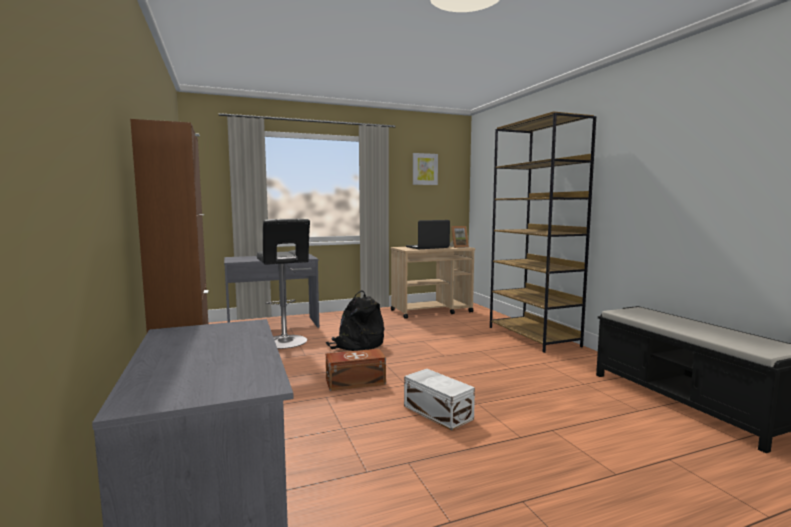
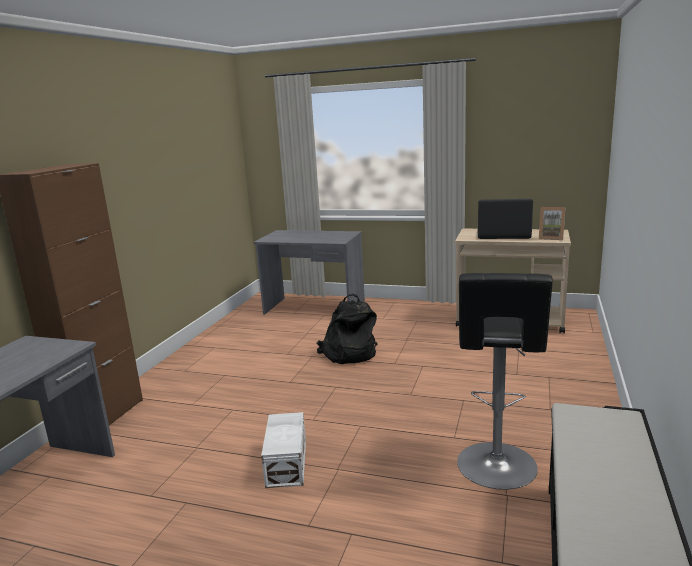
camera: 40 degrees right, 10 degrees up
(285, 342) = (294, 333): black stool -> black stool (497, 468)
(354, 381) = (277, 400): brown storage box -> none
(424, 169) = (529, 115): picture -> none
(533, 336) = (578, 398): brown bookcase -> none

